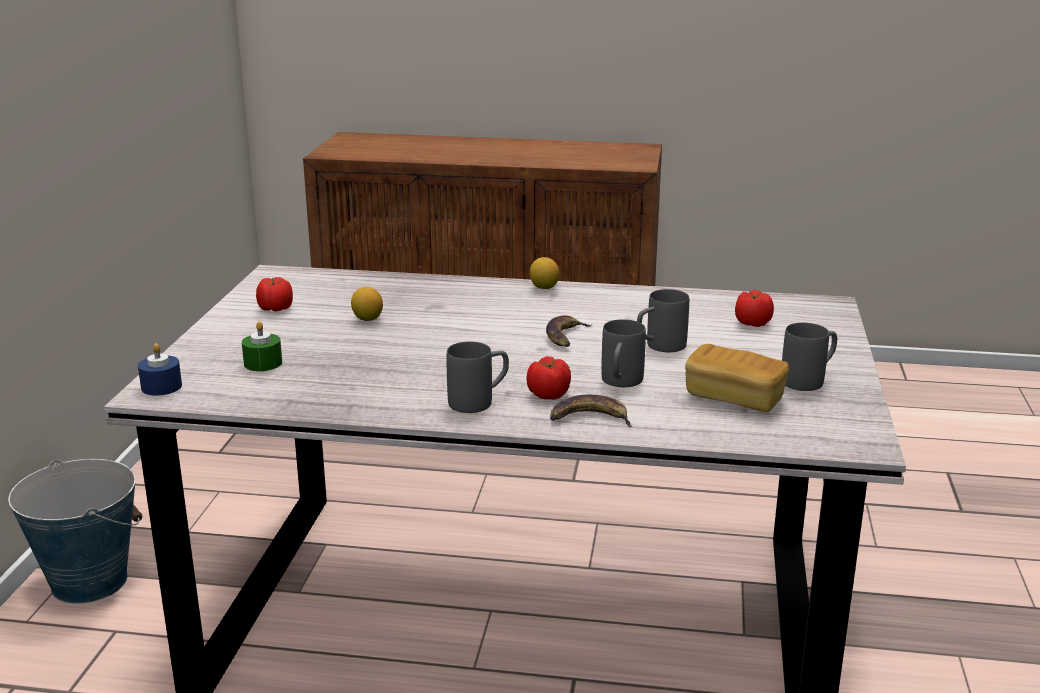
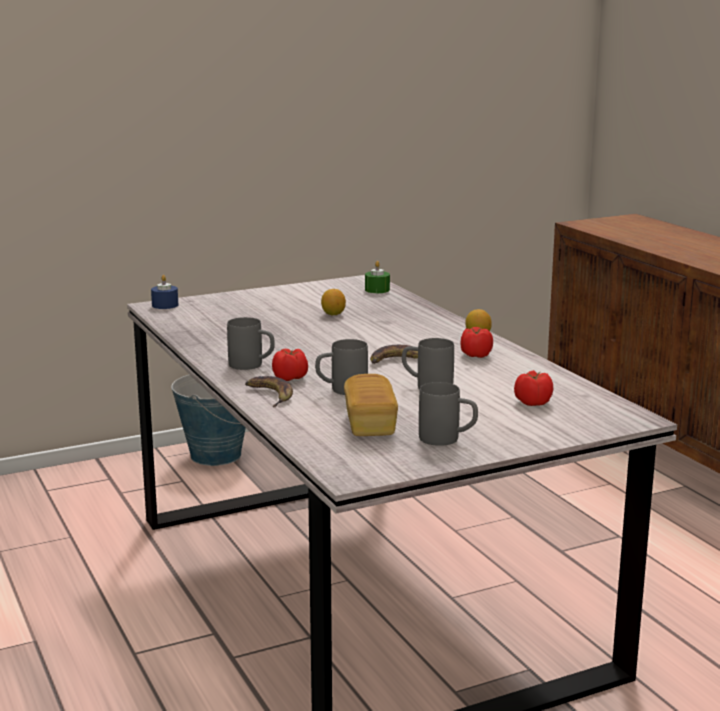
camera: 55 degrees right, 5 degrees down
(263, 363) = (227, 313): green candle -> green candle (377, 290)
(275, 309) = (310, 294): tomato -> tomato (475, 355)

